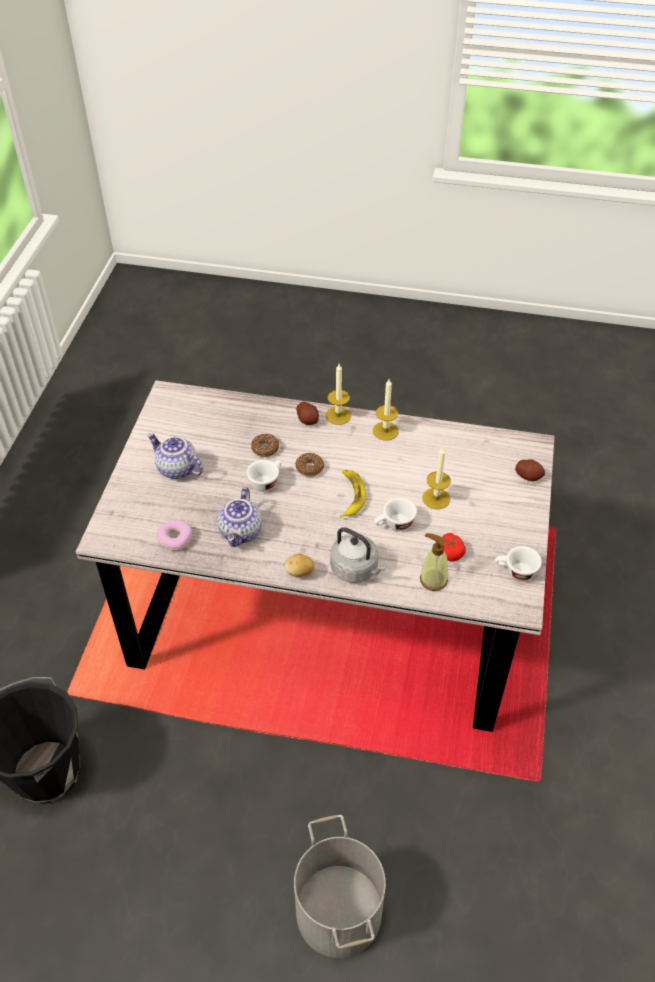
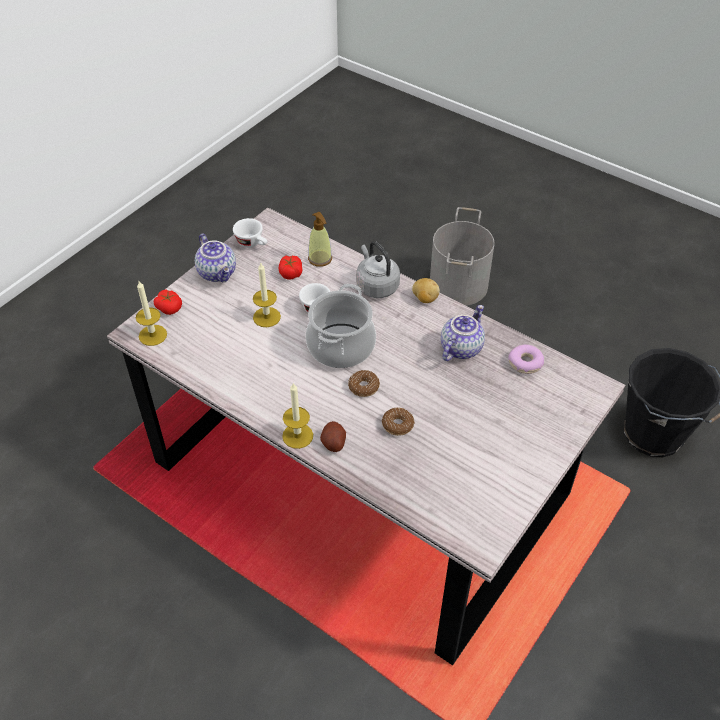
camera: 155 degrees left, 0 degrees up
(176, 469) = (502, 435): teapot -> teapot (218, 273)
(266, 481) = (414, 388): white cup -> none
(350, 495) = (341, 346): banana -> cooking pot
(385, 431) = (261, 399): candle -> candle (152, 335)
(528, 476) = (169, 307): potato -> tomato

